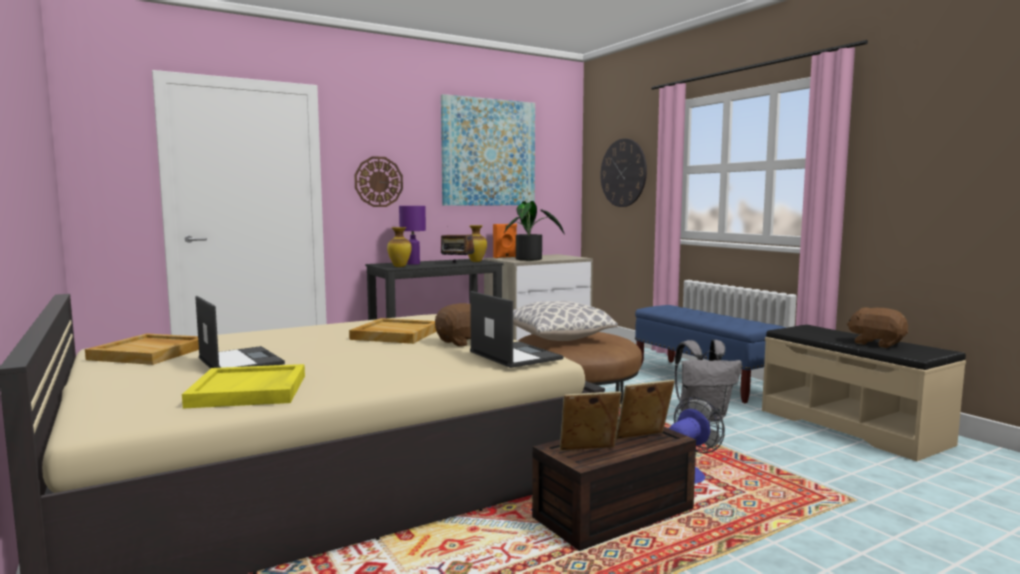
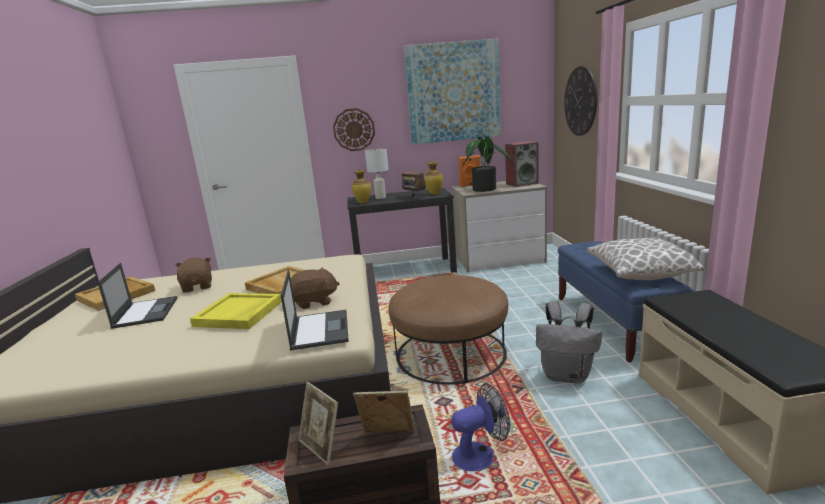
camera: 25 degrees right, 10 degrees up
(249, 391) = (96, 355): yellow tray -> yellow tray (239, 314)
(413, 264) = (380, 197): purple table lamp -> white table lamp
(557, 338) = (430, 290): pillow -> pillow (640, 274)
(561, 256) = (522, 183): none -> speaker
(589, 452) = (321, 447): picture frame -> picture frame turned 150 degrees counterclockwise
(876, 344) = (757, 339): brown plush toy -> brown plush toy (198, 287)

